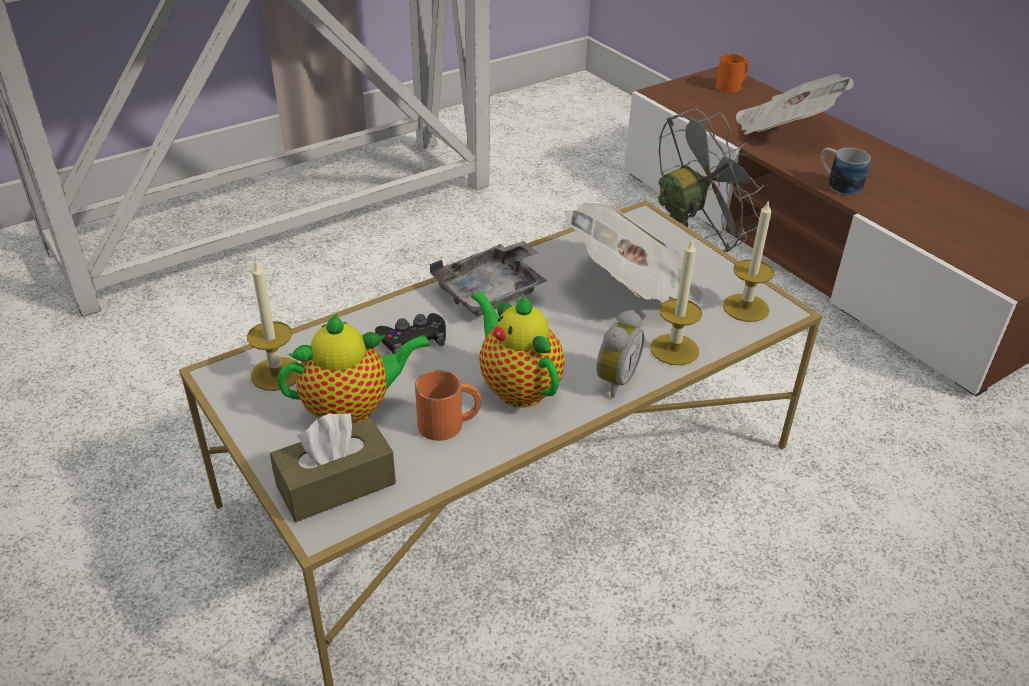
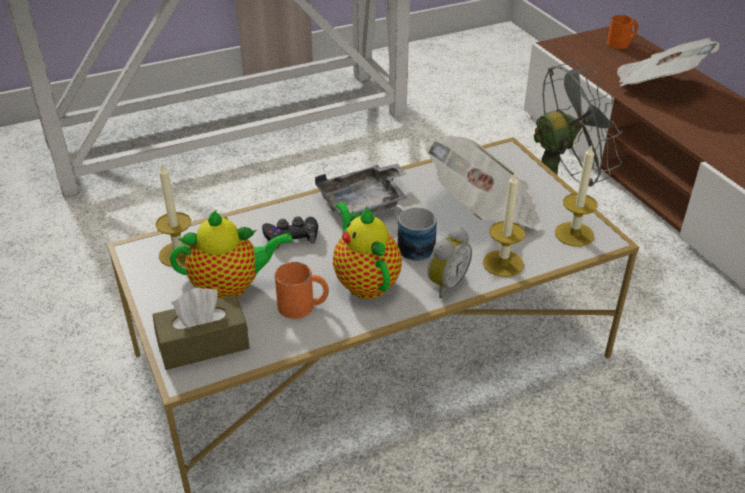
camera: 10 degrees right, 0 degrees up
(837, 184) = (693, 134): mug -> mug (410, 245)

